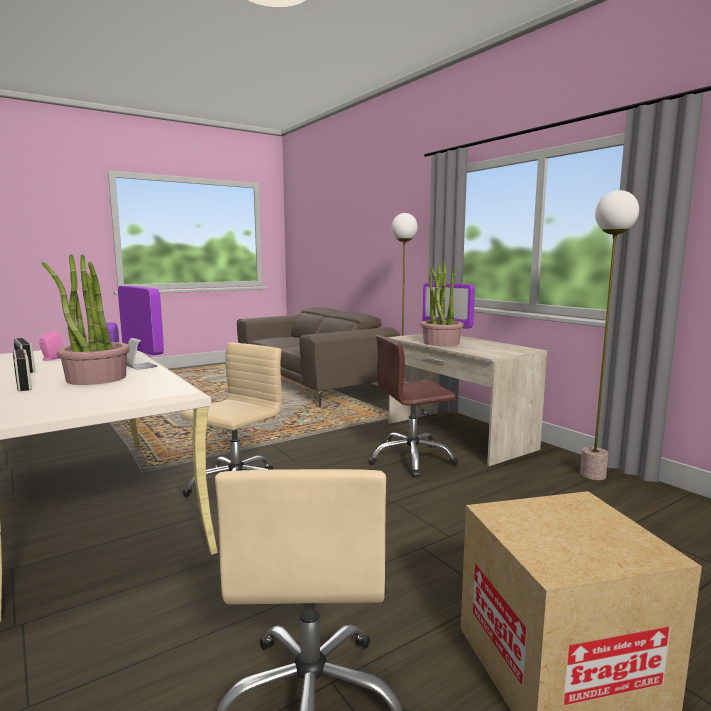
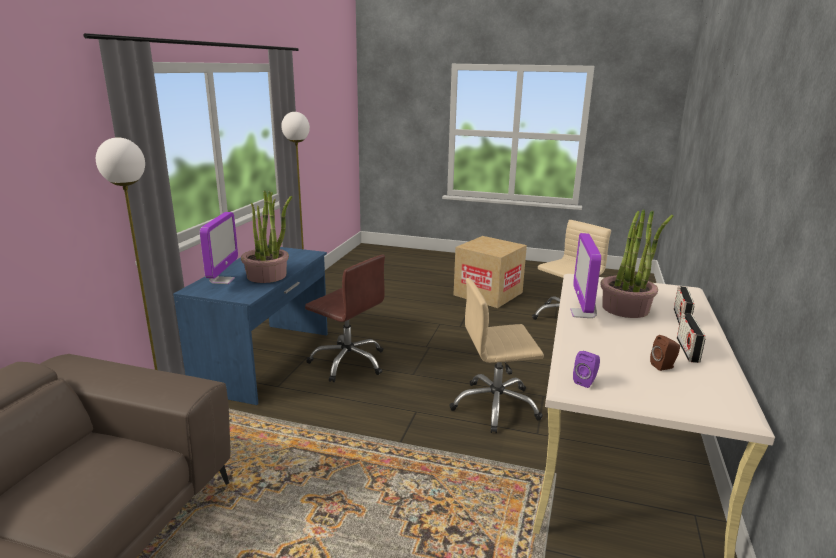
camera: 130 degrees left, 10 degrees up
(51, 359) = (664, 366): pink speaker -> brown speaker
(457, 435) = (266, 360): beige desk -> blue desk

